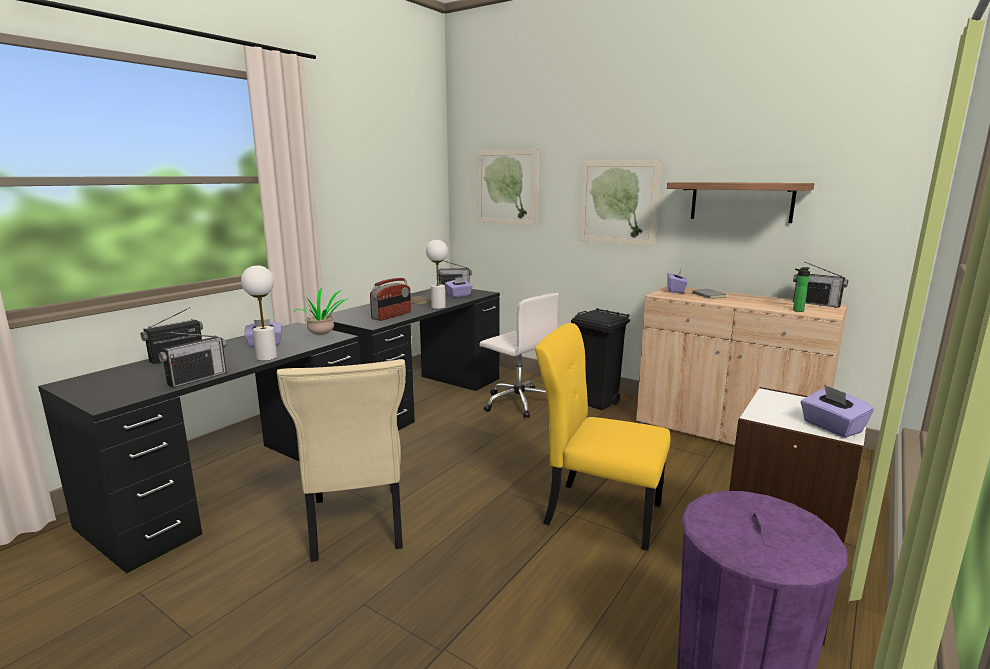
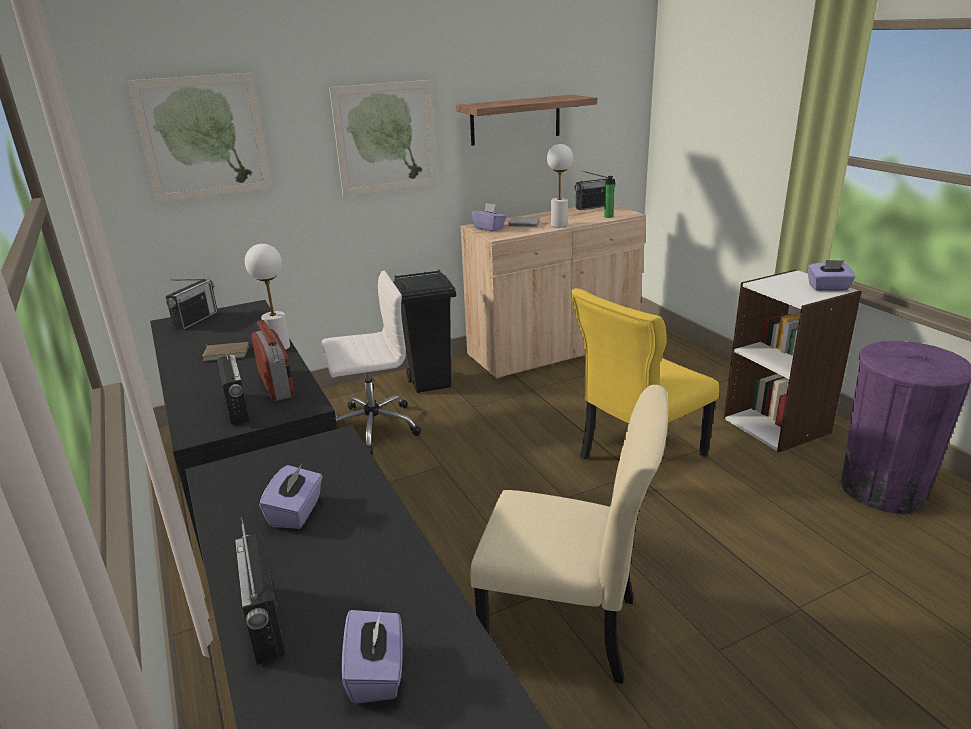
camera: 60 degrees left, 10 degrees up
(197, 378) = (435, 595): radio -> radio (237, 409)
(266, 357) = (381, 515): white table lamp -> white table lamp (559, 225)
(323, 335) = (309, 452): potted plant -> none
(459, 295) = (235, 323): purple tissue box -> purple tissue box (377, 673)

